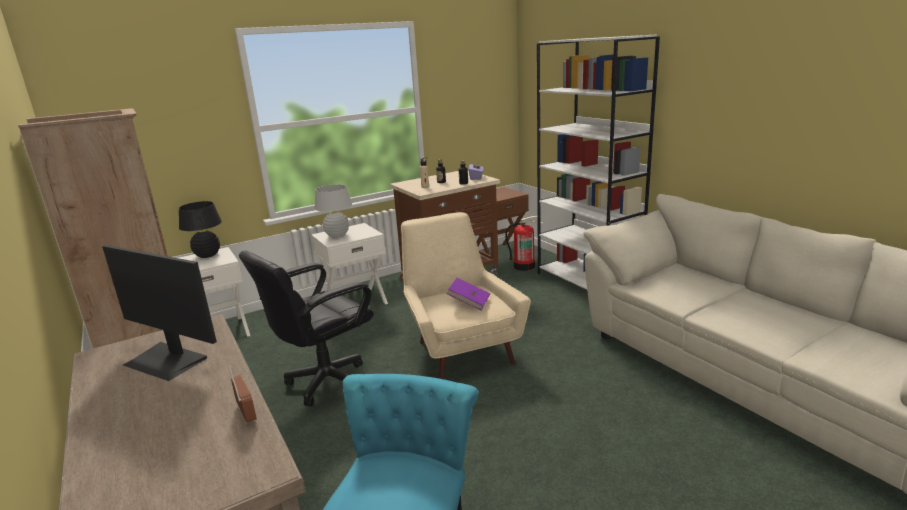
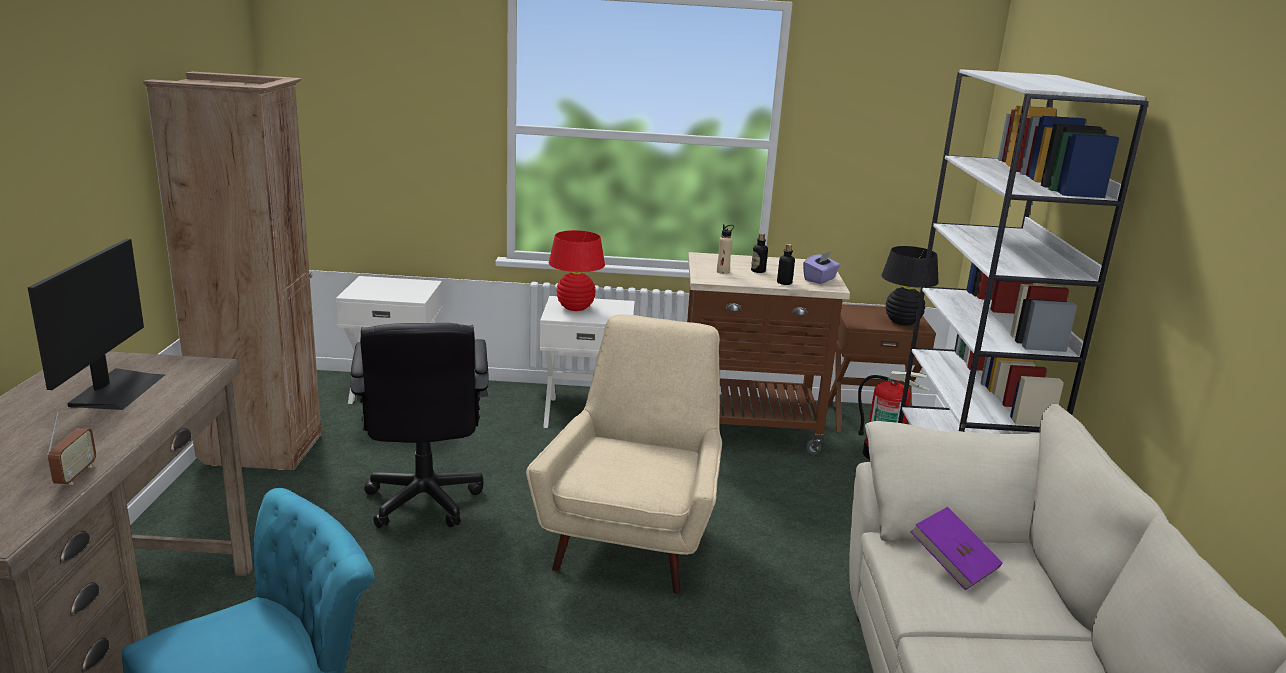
camera: 30 degrees right, 0 degrees up
(167, 360) = (116, 389): monitor -> monitor turned 150 degrees counterclockwise
(208, 255) = (407, 284): black table lamp -> black table lamp (902, 322)
(323, 385) = (425, 506): black office chair -> black office chair turned 90 degrees counterclockwise
(337, 235) = (575, 308): white table lamp -> red table lamp
(469, 302) = (638, 469): purple book -> purple book (953, 564)

